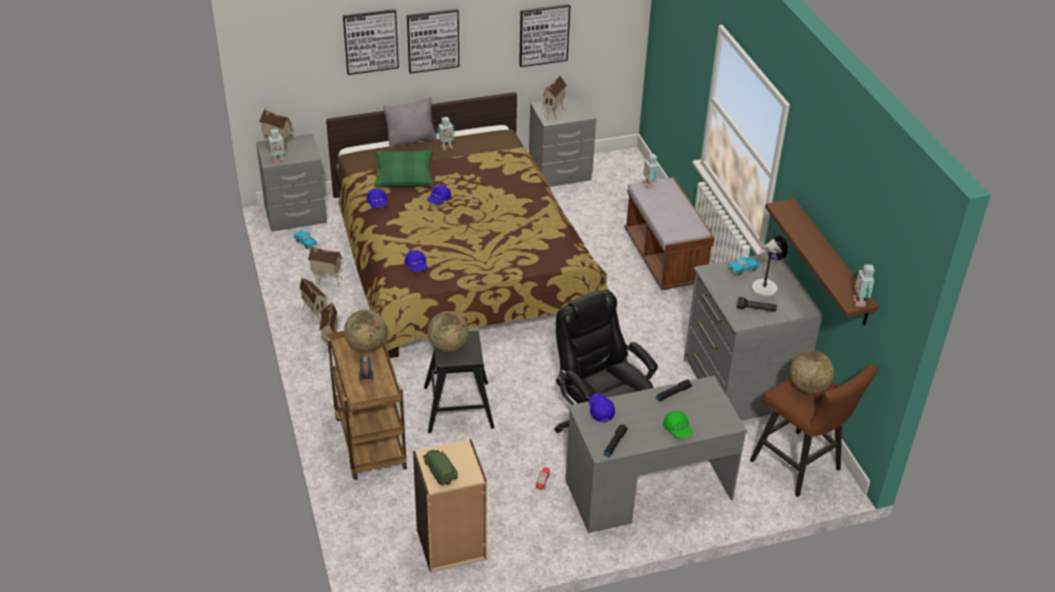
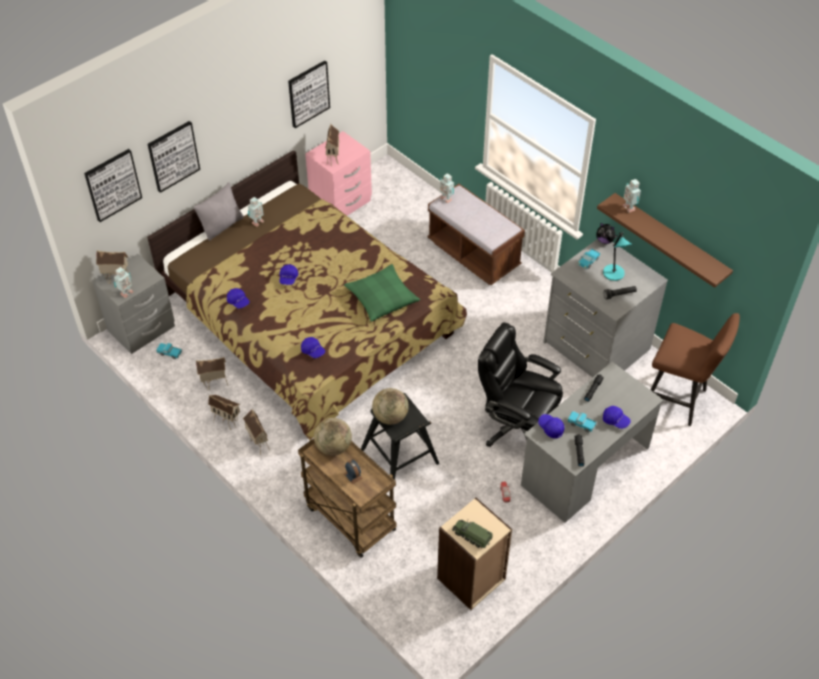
camera: 25 degrees left, 10 degrees up
(404, 175) = (242, 264): green pillow -> green pillow (382, 298)
(433, 40) = (223, 134): picture -> picture (112, 184)
(560, 173) = (341, 203): grey nightstand -> pink nightstand
(636, 419) = (581, 424): none -> toy truck
(677, 430) = (615, 420): green cap -> blue cap
(764, 289) = (614, 274): grey table lamp -> turquoise table lamp
(808, 387) = (683, 344): globe -> none
(860, 301) = (718, 270): toy robot -> toy robot (629, 207)

